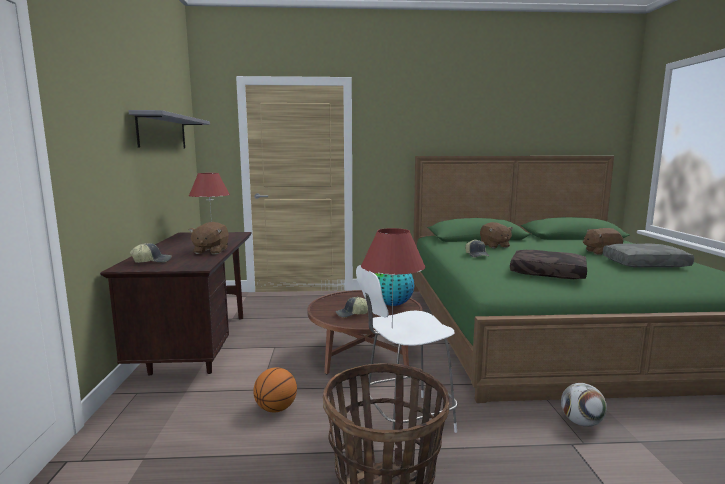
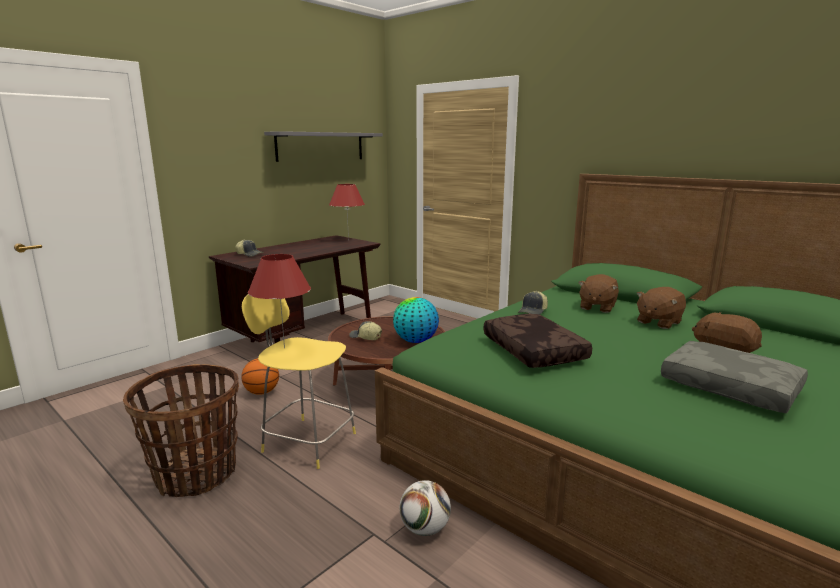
camera: 45 degrees right, 5 degrees up
(210, 251) = (299, 254): brown plush toy -> brown plush toy (658, 322)
(405, 421) = (307, 441): white stool -> yellow stool

